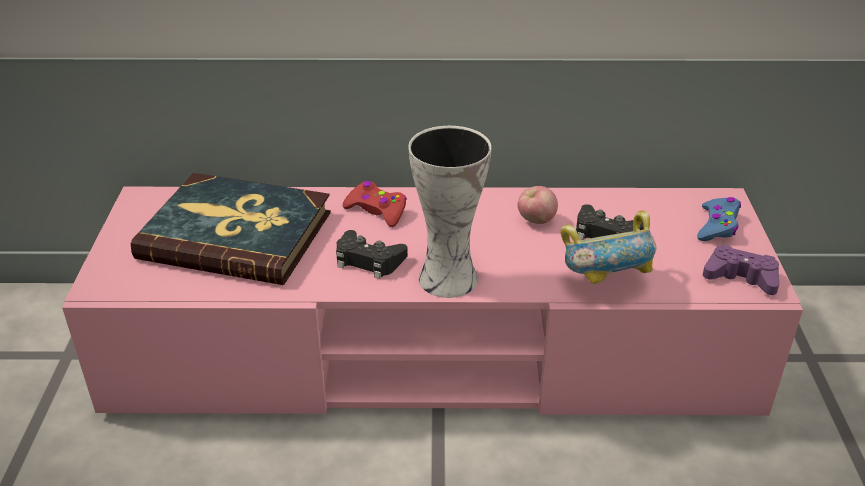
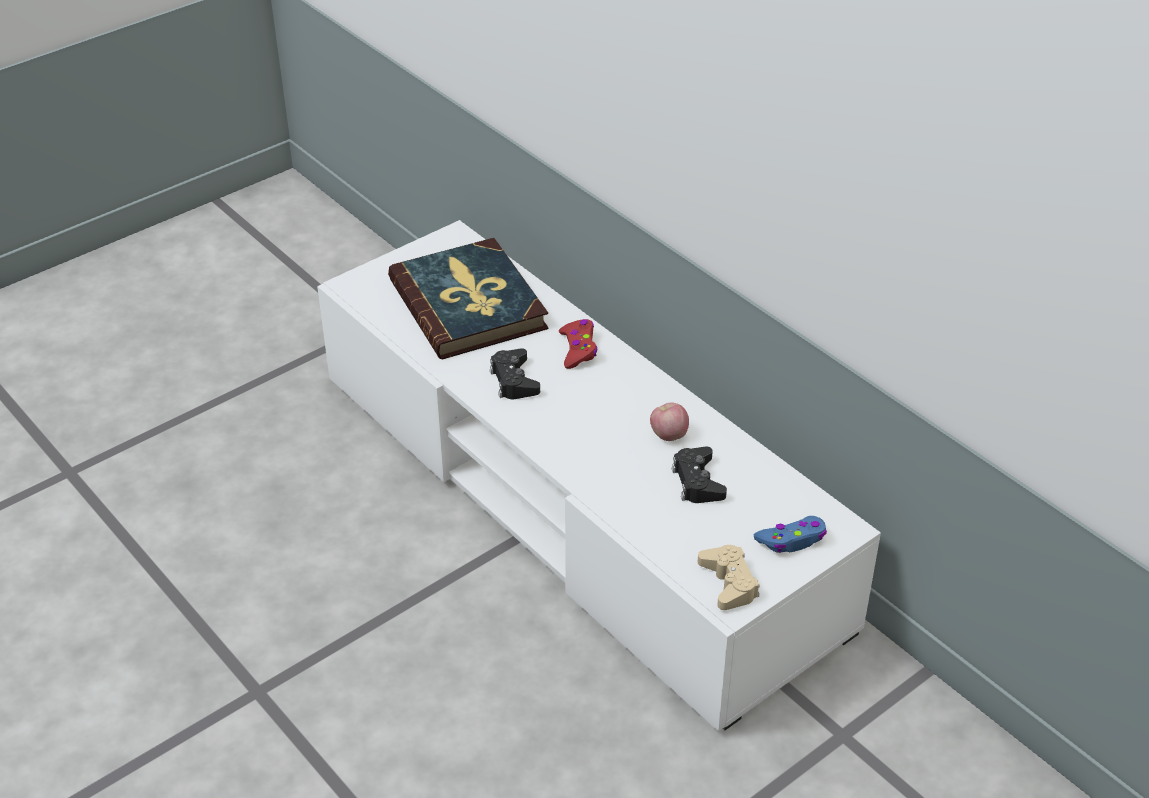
camera: 50 degrees right, 5 degrees up
(432, 352) = (574, 499): pink tv stand -> white tv stand
(445, 277) = (538, 427): vase -> none
(605, 283) = (629, 511): bowl -> none
(740, 277) = (729, 583): purple game controller -> beige game controller

